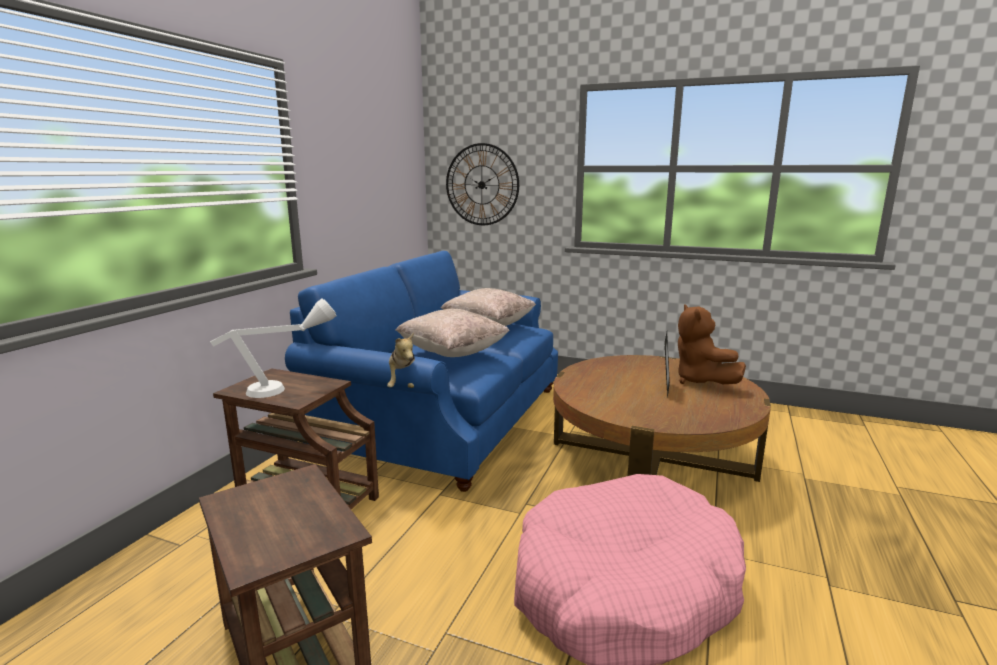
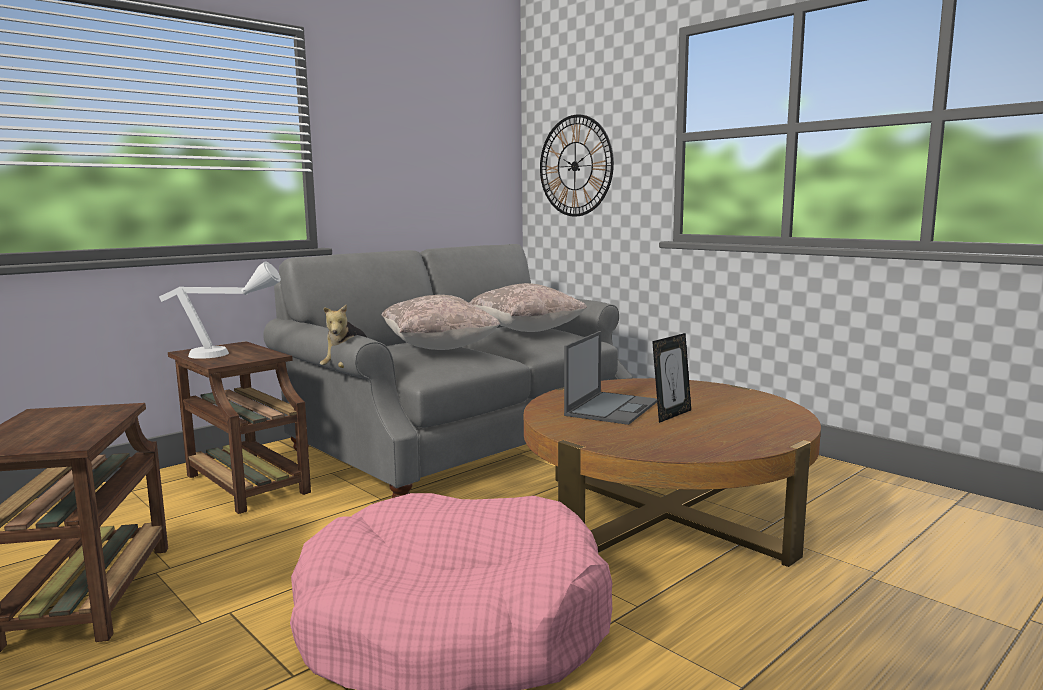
camera: 25 degrees right, 5 degrees down
(446, 419) = (465, 439): blue sofa -> grey sofa
(620, 389) = (612, 408): none -> laptop
(701, 381) = (740, 413): brown plush toy -> none

